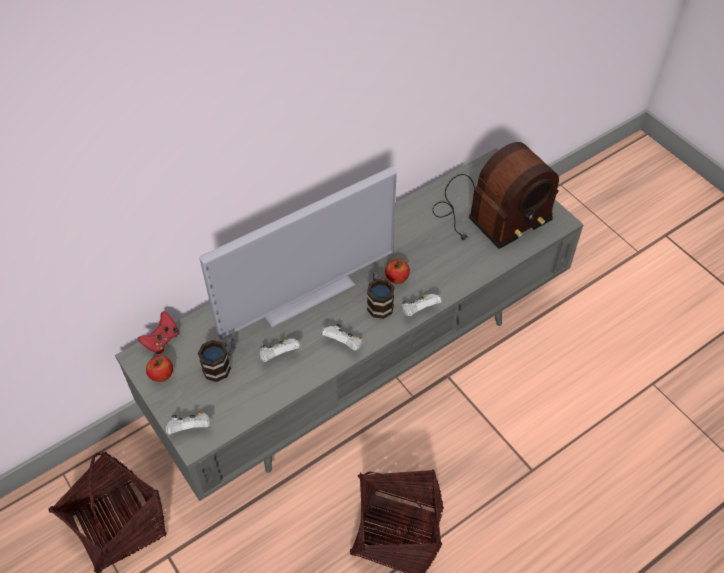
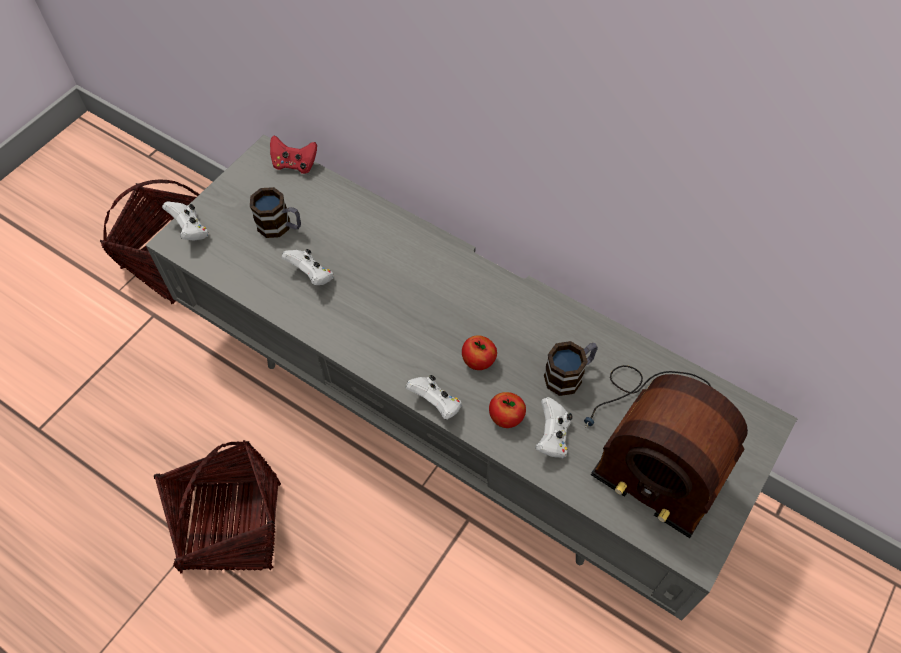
camera: 70 degrees right, 5 degrees up
(162, 376) = (249, 181): apple -> apple (506, 418)
(305, 294) = (411, 270): television -> none
(344, 344) = (352, 335): white game controller -> white game controller (552, 437)
(379, 302) = (431, 353): mug -> mug (569, 375)

